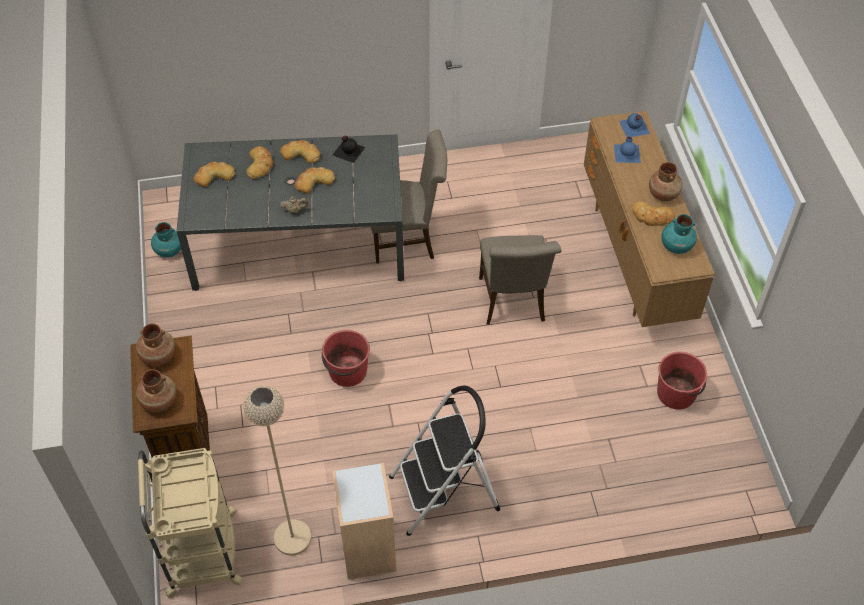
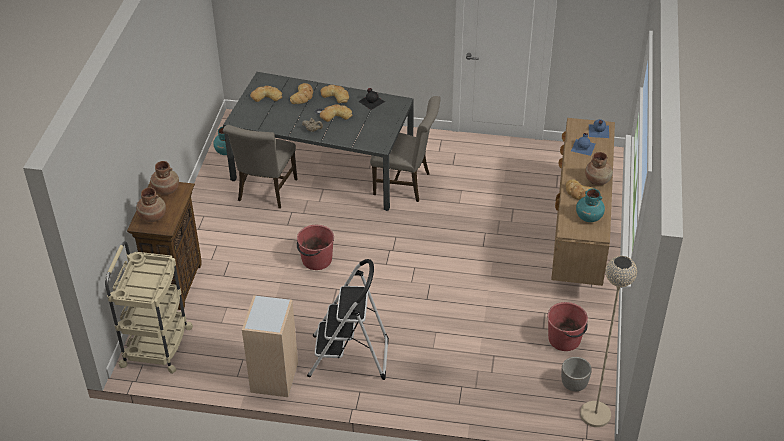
camera: 20 degrees right, 10 degrees down
(292, 538) = (224, 355): beige floor lamp -> beige floor lamp (595, 415)
(513, 303) = (465, 246): beige chair -> beige chair (266, 192)
(711, 449) = (573, 385): none -> planter

